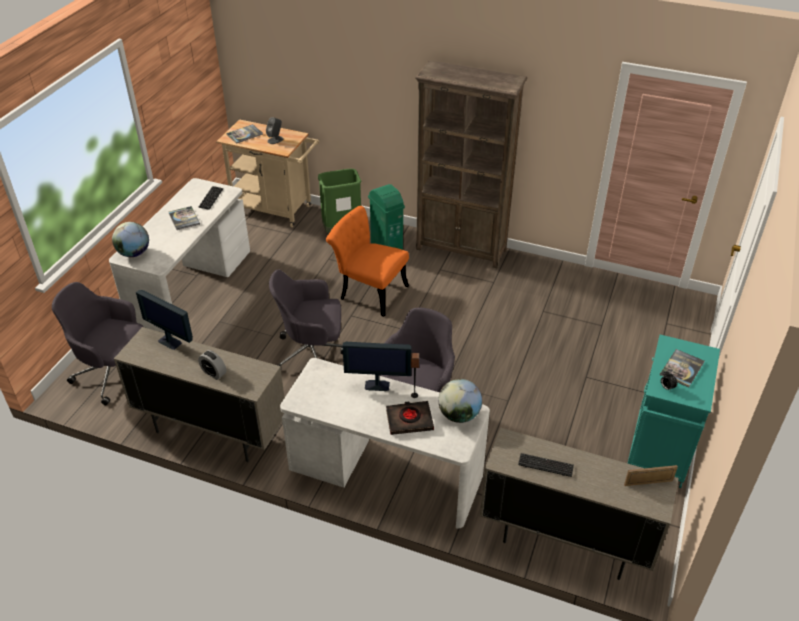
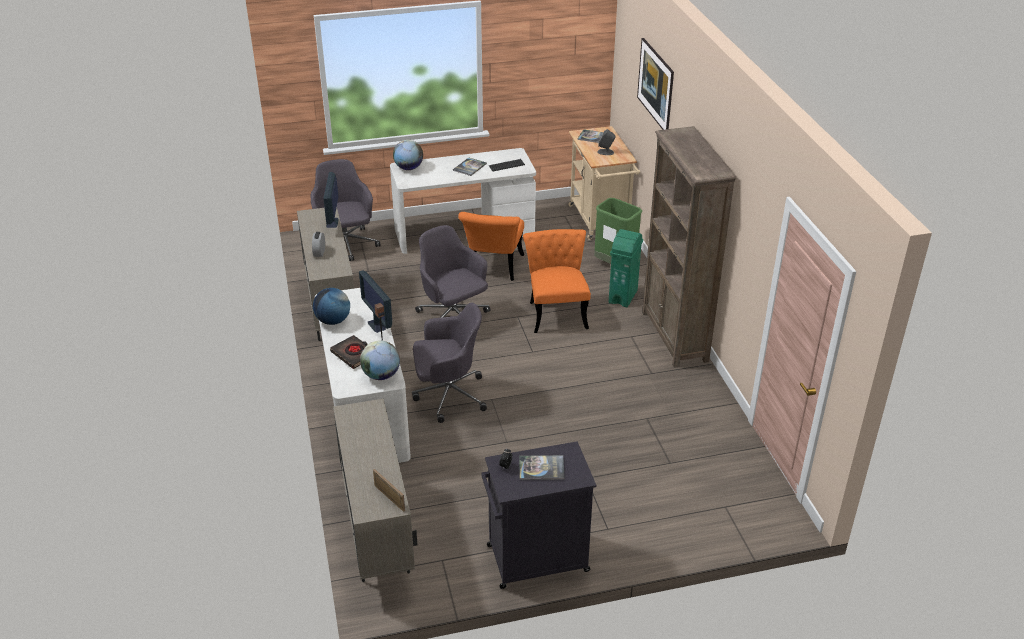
camera: 55 degrees right, 5 degrees down
(269, 296) = (494, 269): none -> orange chair
(330, 64) = (654, 100): none -> picture
(340, 412) = (333, 321): none -> globe
(545, 465) = (361, 436): keyboard -> none
(659, 451) = (535, 559): turquoise cabinet -> black cabinet

